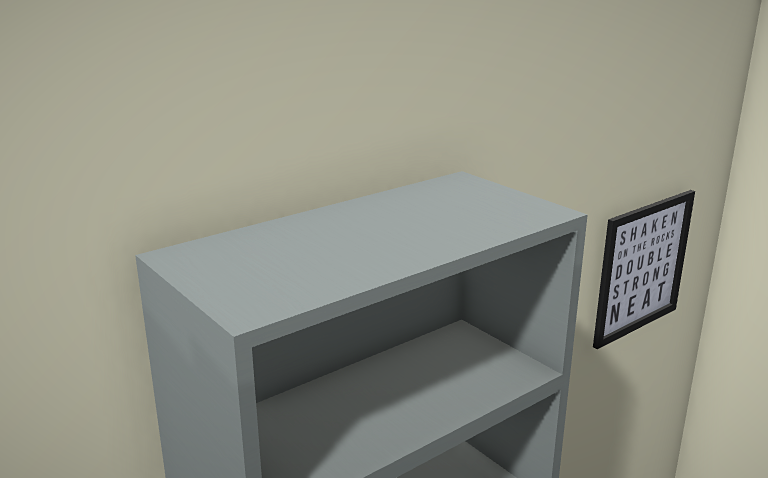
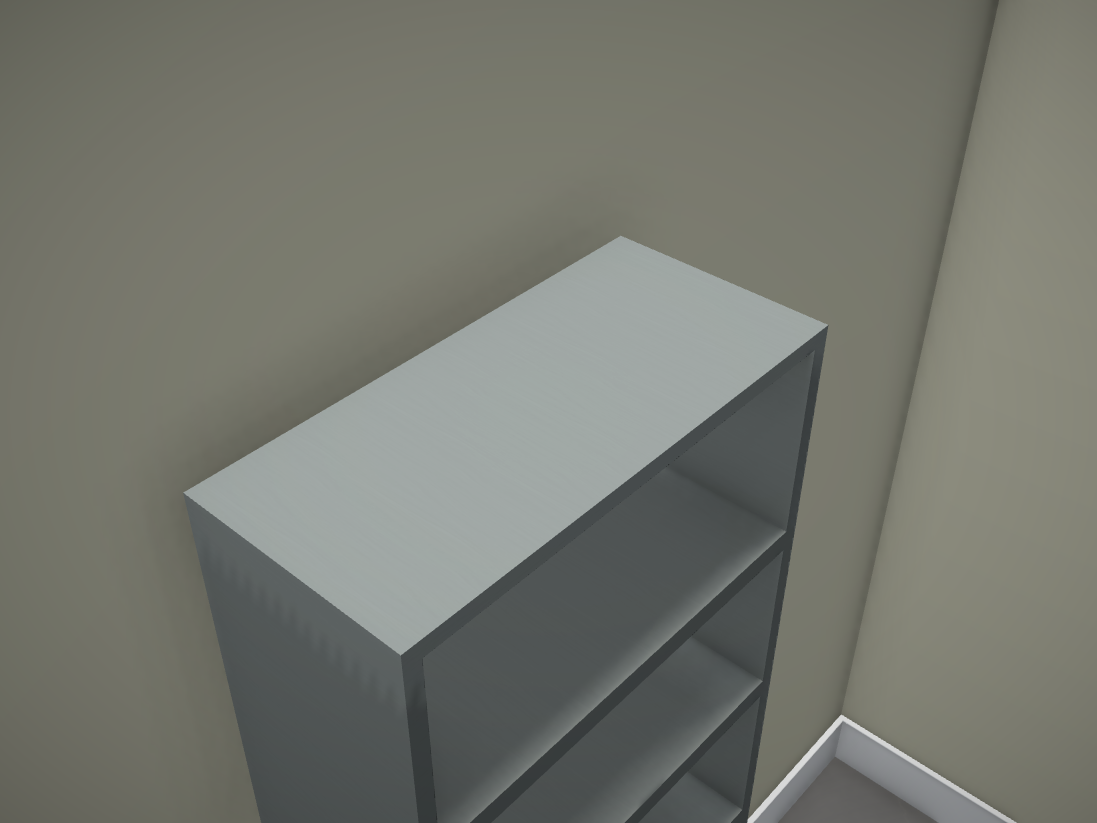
camera: 10 degrees left, 15 degrees up
(642, 267) = (852, 285): picture -> none

